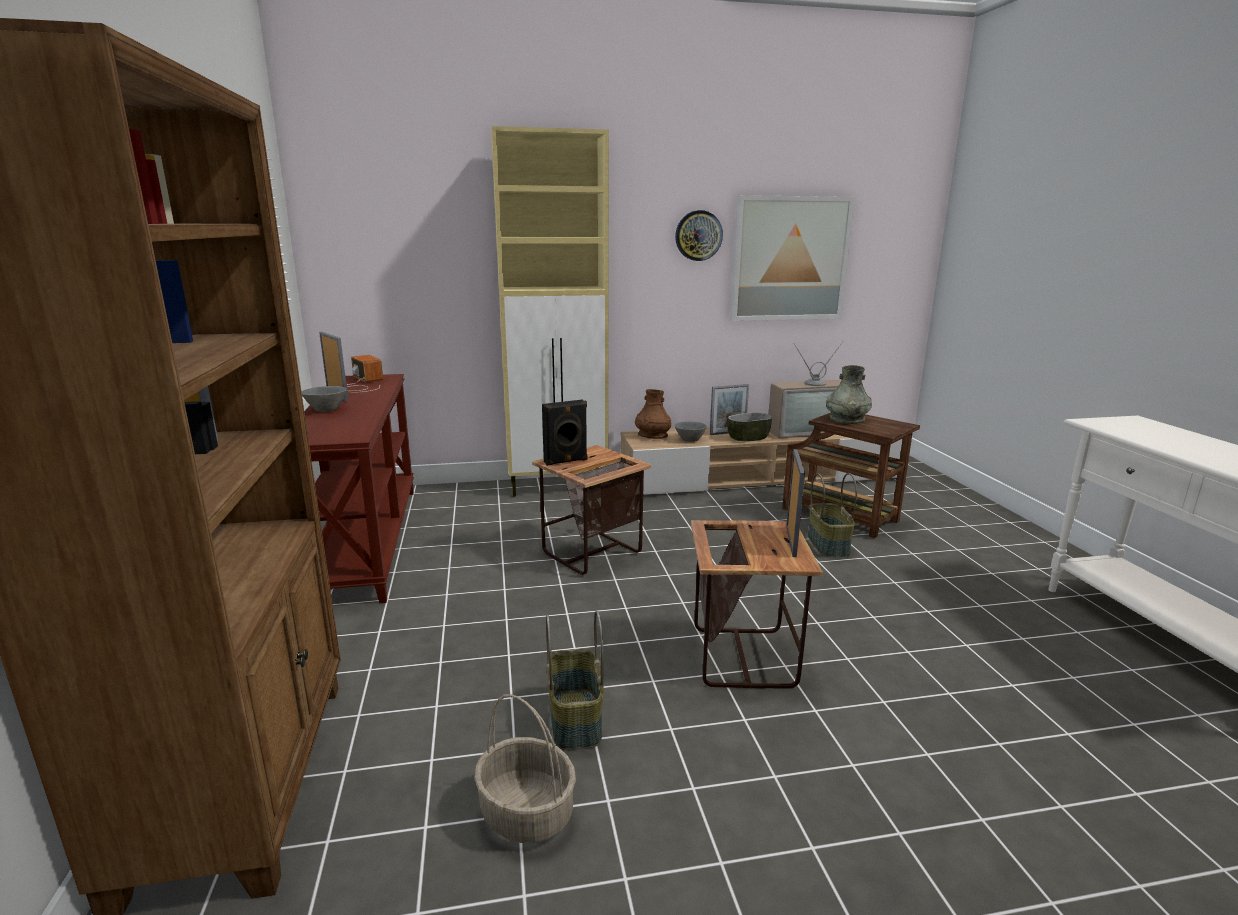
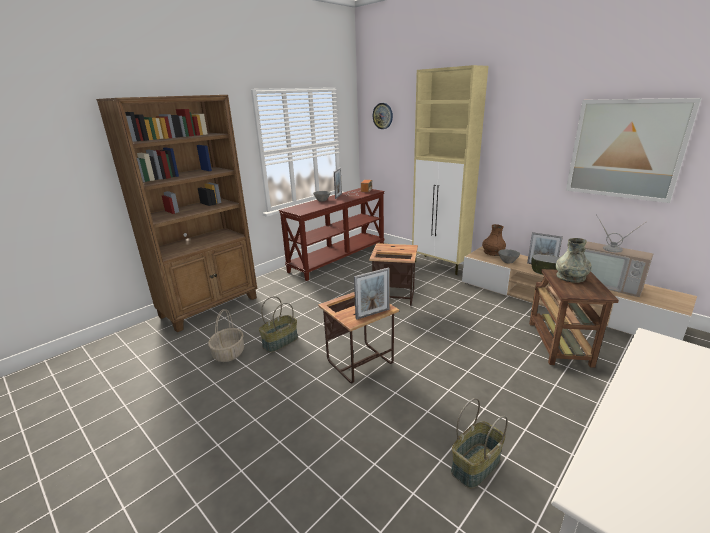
camera: 55 degrees right, 5 degrees up
(566, 461) = (386, 247): black speaker -> none
(698, 235) = (549, 128): wall clock -> wall clock (383, 116)
(829, 545) = (511, 352): basket -> basket (476, 466)

